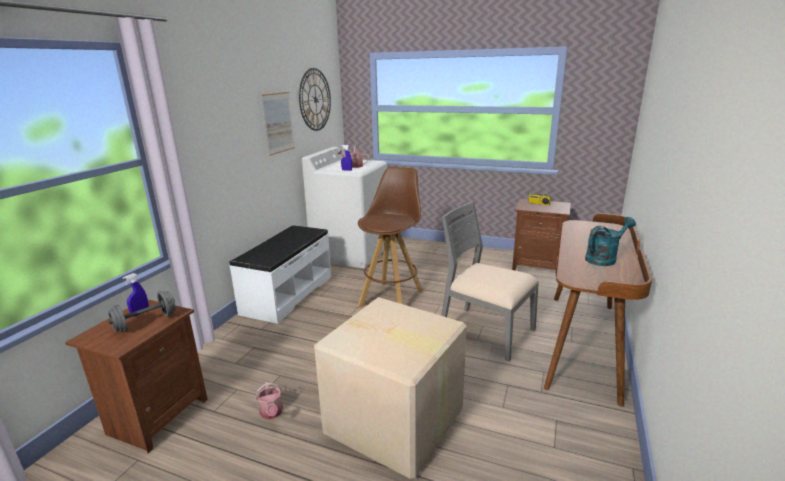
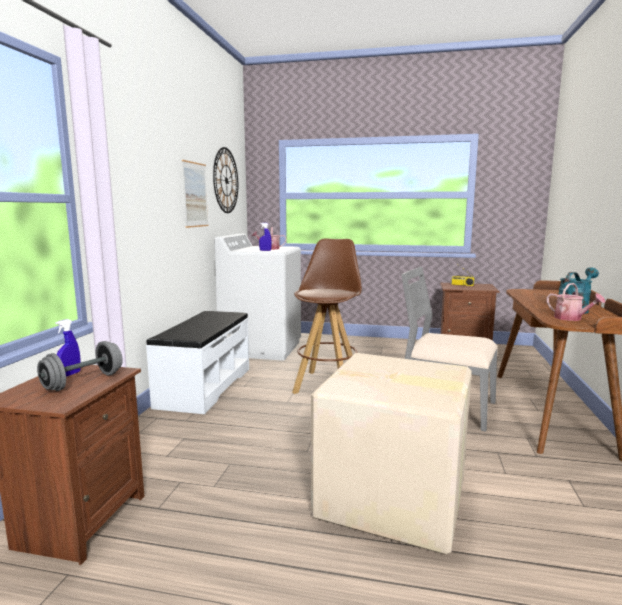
camera: 10 degrees left, 10 degrees down
(272, 413) = (236, 503): watering can -> watering can (571, 318)

